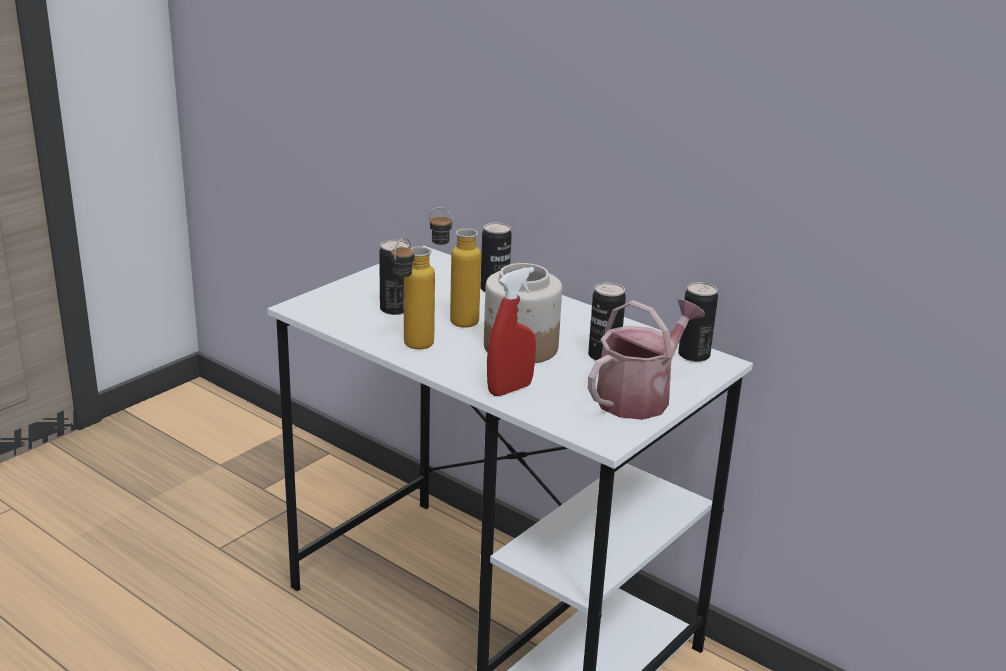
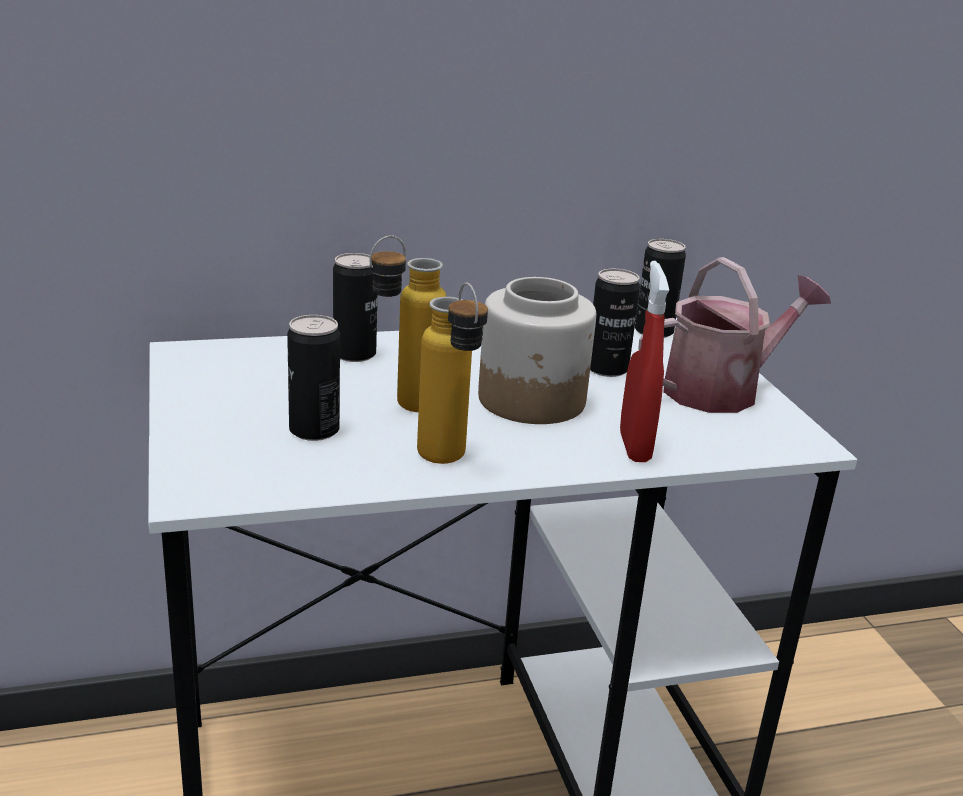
camera: 55 degrees left, 0 degrees up
(639, 396) = (721, 389): watering can -> watering can turned 75 degrees clockwise

